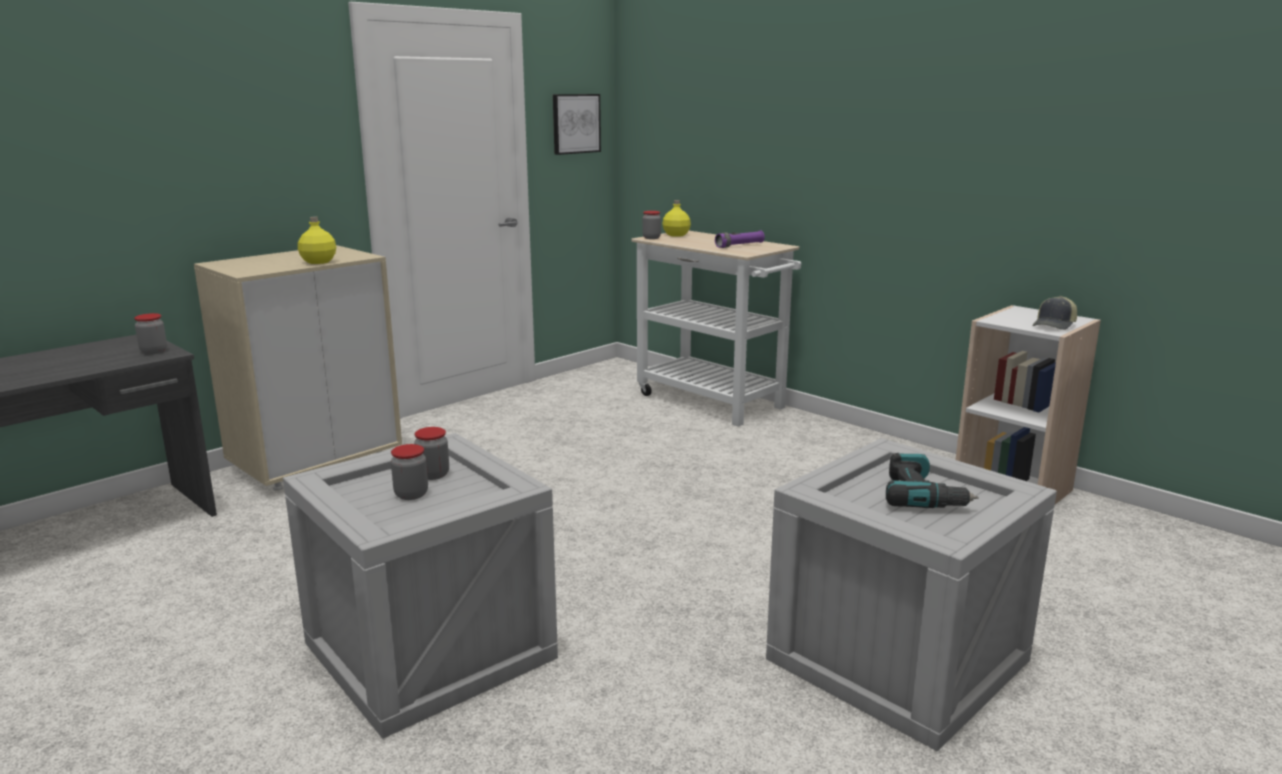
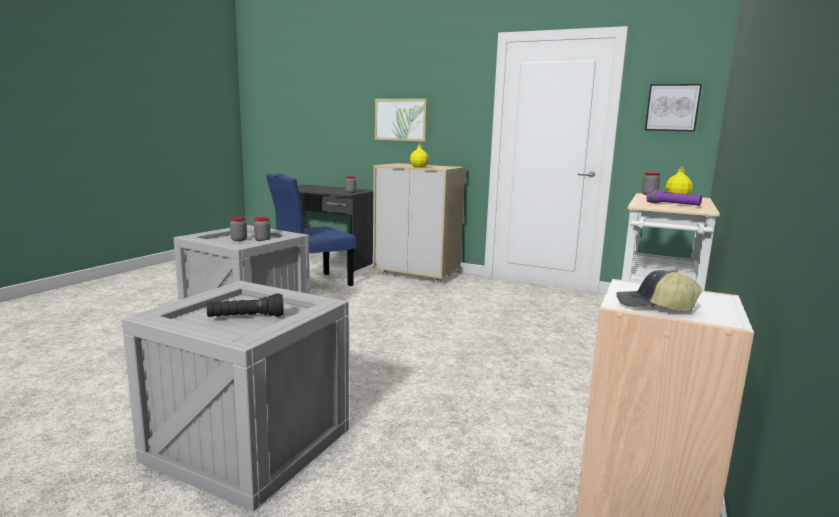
camera: 70 degrees right, 5 degrees down
(177, 170) = (401, 120): none -> picture
(248, 564) = (312, 283): none -> blue chair
(922, 496) = (246, 318): power drill -> black flashlight

